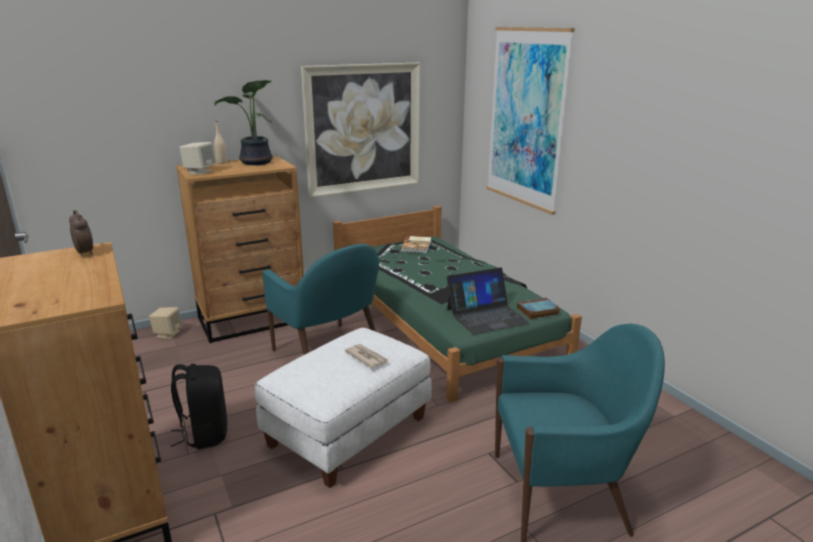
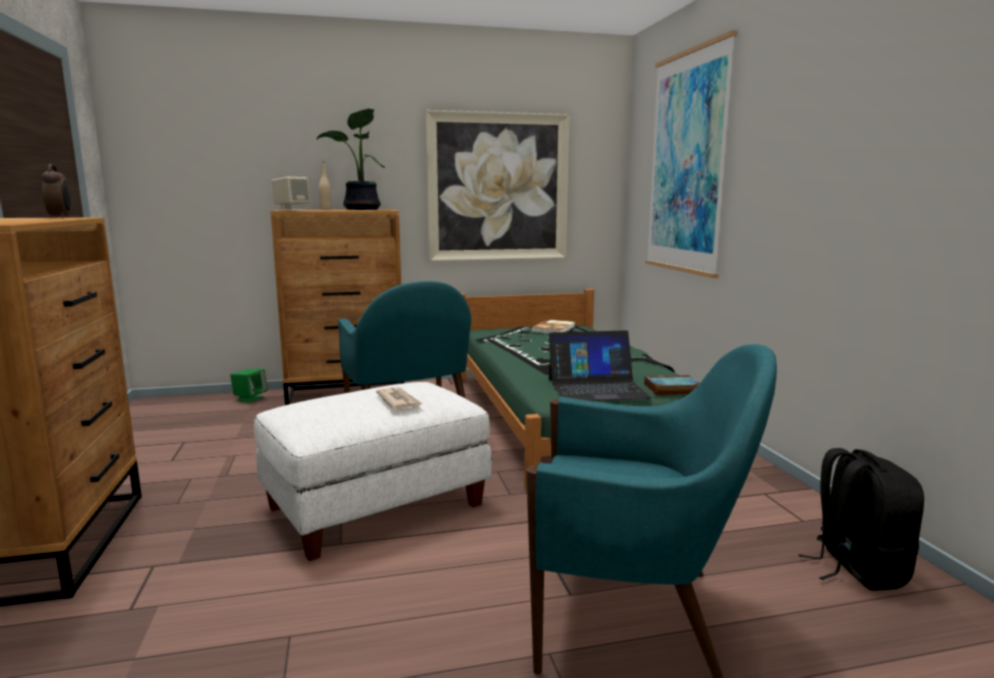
camera: 15 degrees right, 10 degrees down
(168, 333) = (250, 398): beige speaker -> green speaker
(204, 434) = (210, 487): black backpack -> black backpack (856, 568)

